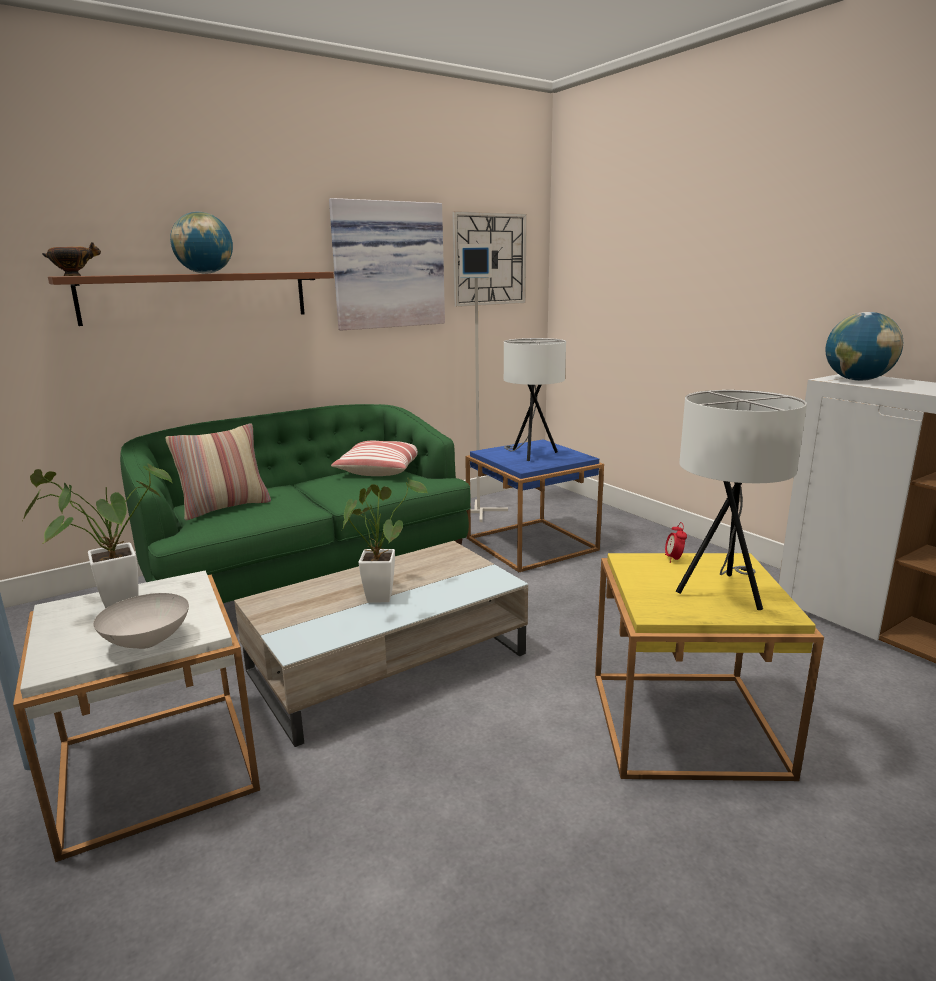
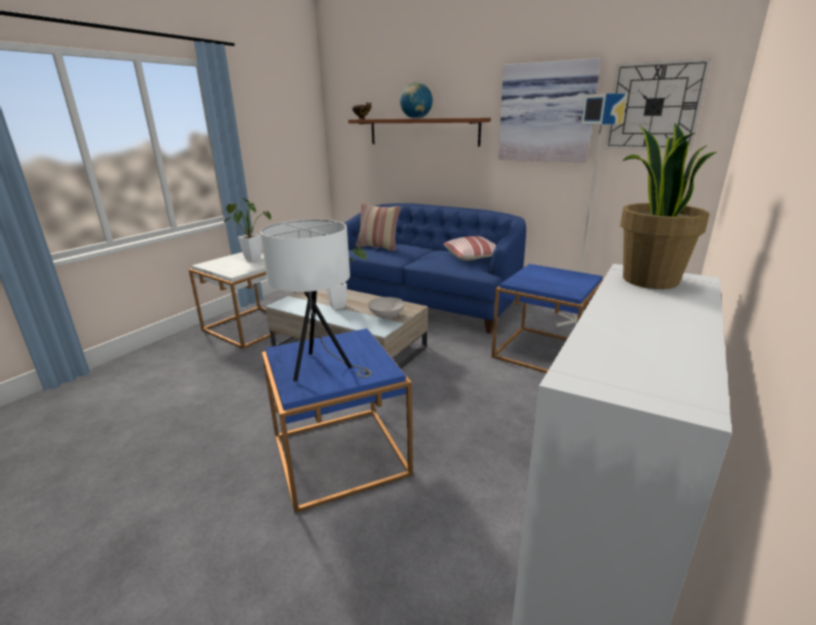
camera: 65 degrees right, 5 degrees up
(149, 641) = (224, 269): white bowl -> white bowl (387, 316)
(309, 569) = (426, 301): green sofa -> blue sofa
(531, 455) = (550, 279): white table lamp -> none
(674, 559) = (370, 348): alarm clock -> none
(685, 723) = (340, 455): yellow side table -> blue side table
(858, 380) = (648, 280): globe -> potted plant

